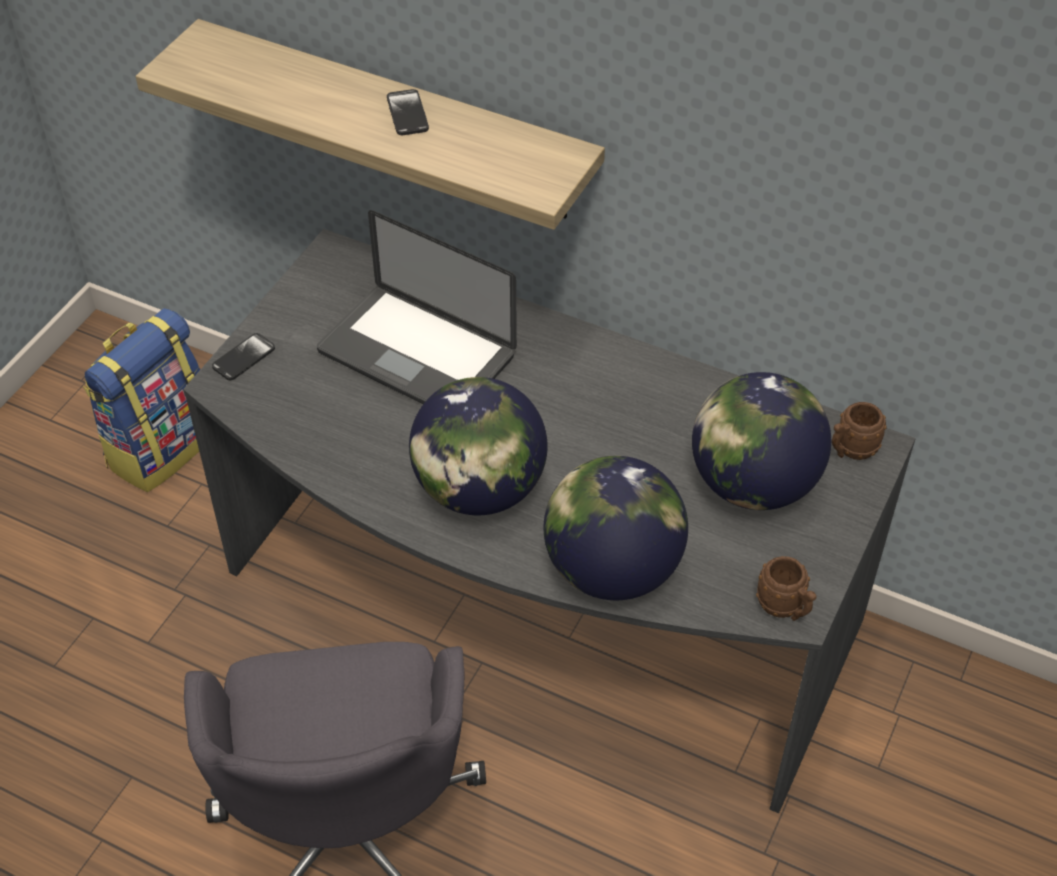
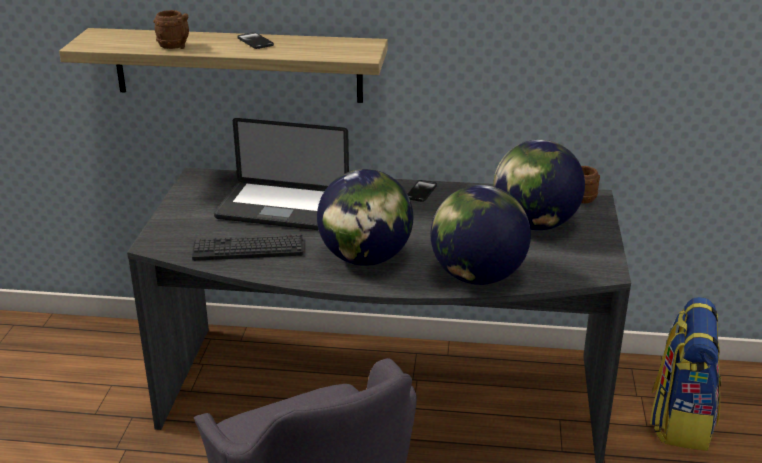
camera: 20 degrees left, 20 degrees down
(161, 447) = (72, 371): backpack -> backpack (680, 420)
(244, 358) = (163, 230): phone -> phone (421, 192)
(336, 426) = (248, 249): none -> keyboard
(785, 608) = (596, 271): brown mug -> brown mug (176, 47)

